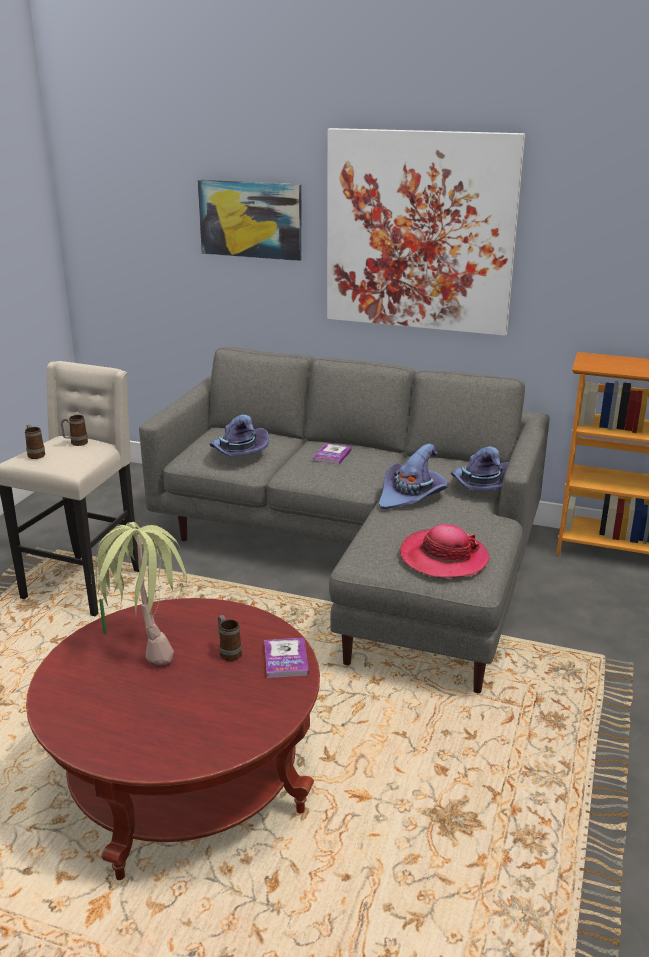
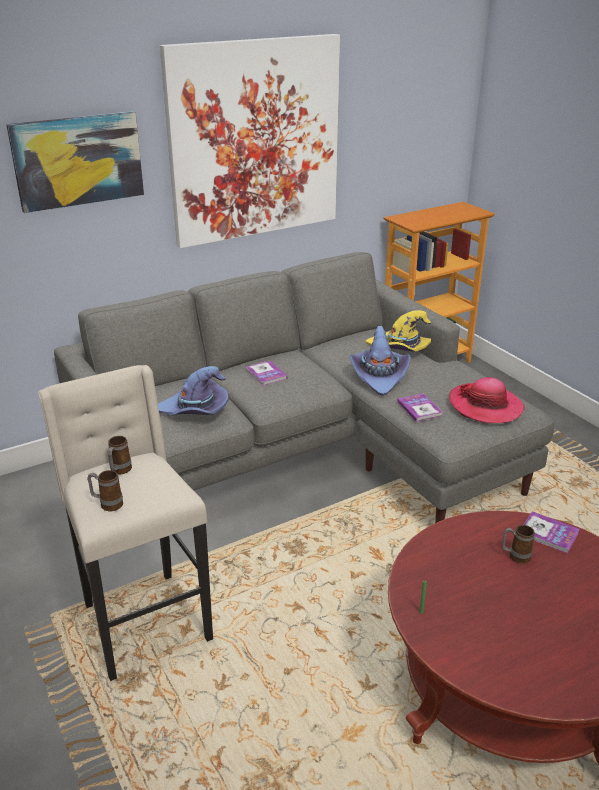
camera: 50 degrees left, 5 degrees up
(146, 645) = (465, 596): potted plant -> none
(386, 530) = (419, 408): none -> book
(479, 486) = (400, 348): purple hat -> yellow hat

